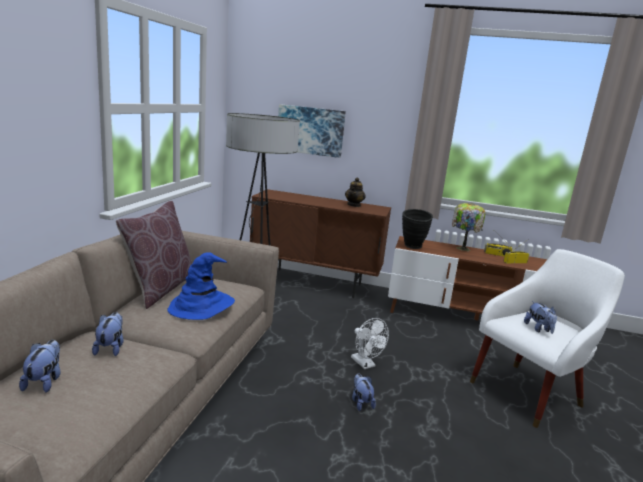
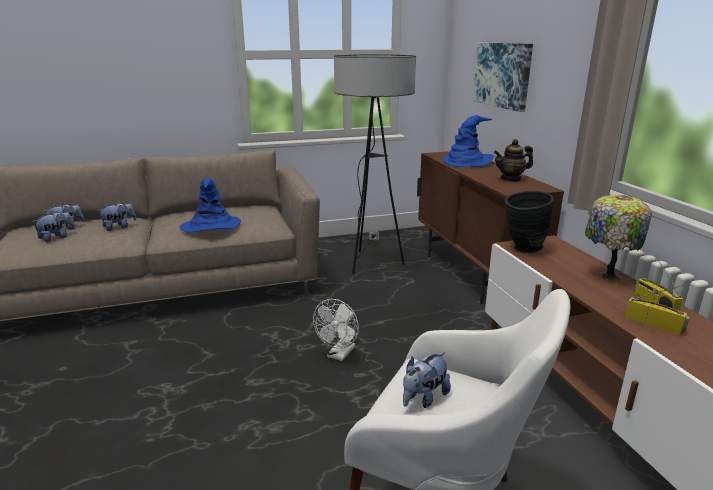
camera: 60 degrees right, 5 degrees up
(160, 288) = (226, 209): brown pillow -> none
(298, 197) = (467, 161): none -> blue hat
(361, 402) = (263, 373): plush toy -> plush toy (57, 238)

